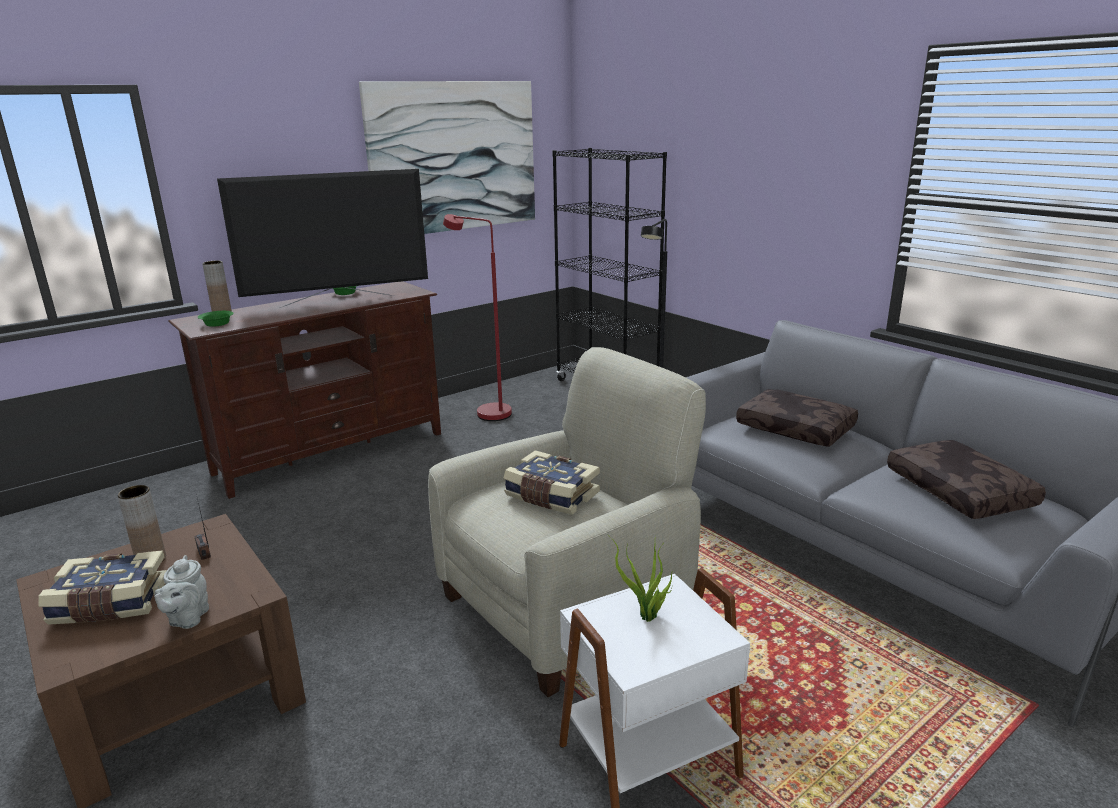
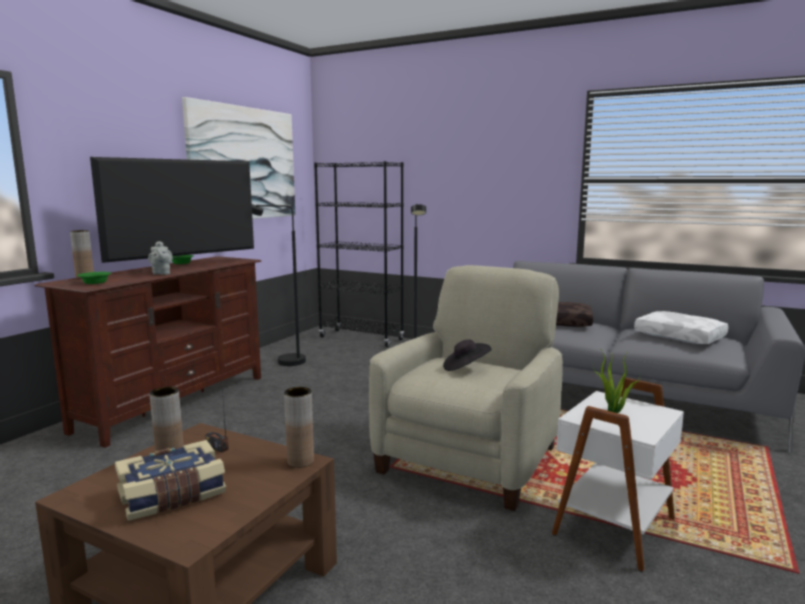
camera: 25 degrees left, 10 degrees down
(187, 618) = (266, 488): grey teapot -> grey teapot (161, 273)
(252, 592) = (300, 461): none -> brown vase
(486, 412) = (284, 361): red floor lamp -> black floor lamp
(551, 496) = (465, 368): book -> black hat
(961, 491) = (680, 336): brown pillow -> white pillow

